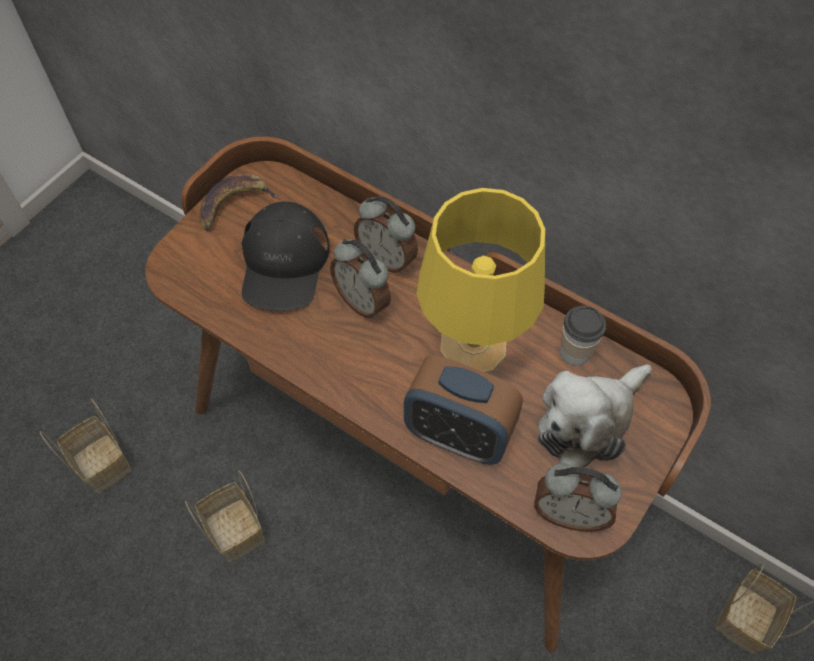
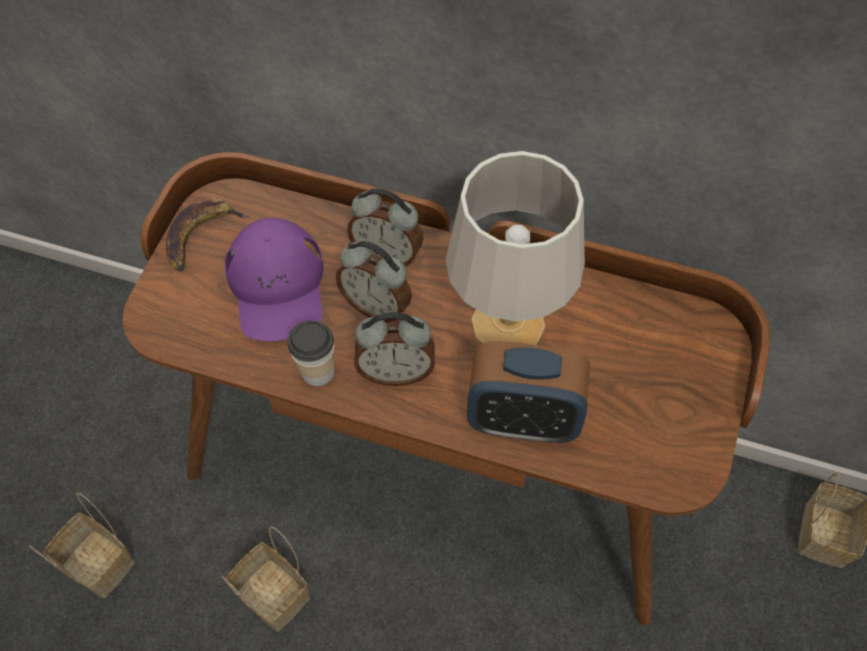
camera: 15 degrees left, 0 degrees up
(284, 263) = (277, 286): black cap -> purple cap
(474, 345) = (509, 323): yellow table lamp -> grey table lamp
(569, 513) = (661, 469): alarm clock -> alarm clock (396, 372)
(575, 353) = (613, 305): cup -> cup (317, 371)
(587, 422) = (649, 372): plush toy -> none

